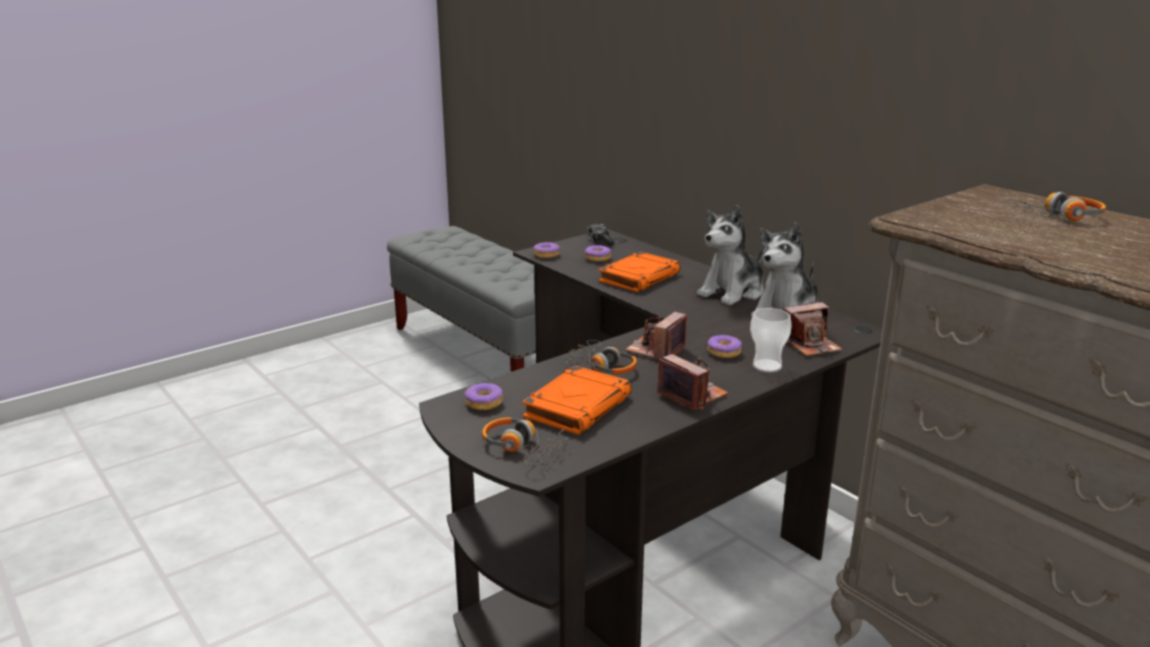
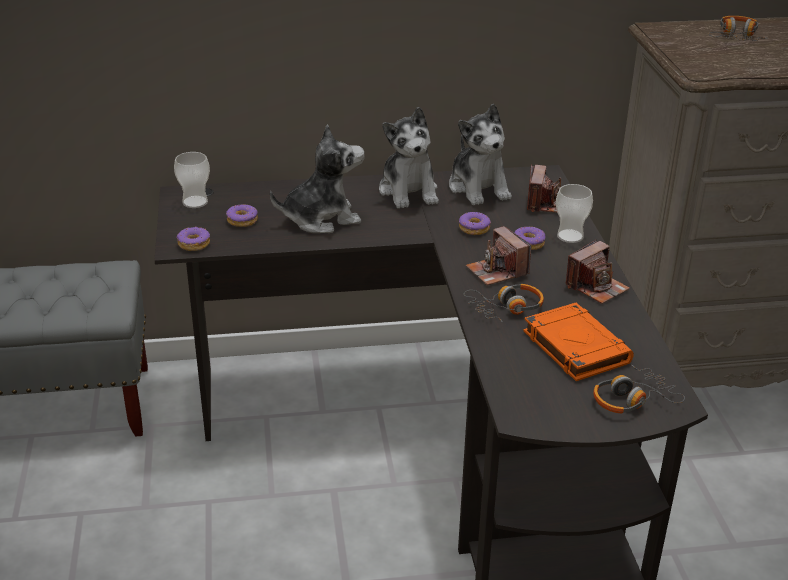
camera: 60 degrees left, 10 degrees up
(484, 403) = (531, 394): donut -> donut (474, 229)
(600, 240) = (195, 202): game controller -> cup
(639, 277) = (321, 218): orange book -> plush toy
(692, 395) = (596, 287): camera -> camera turned 150 degrees clockwise

